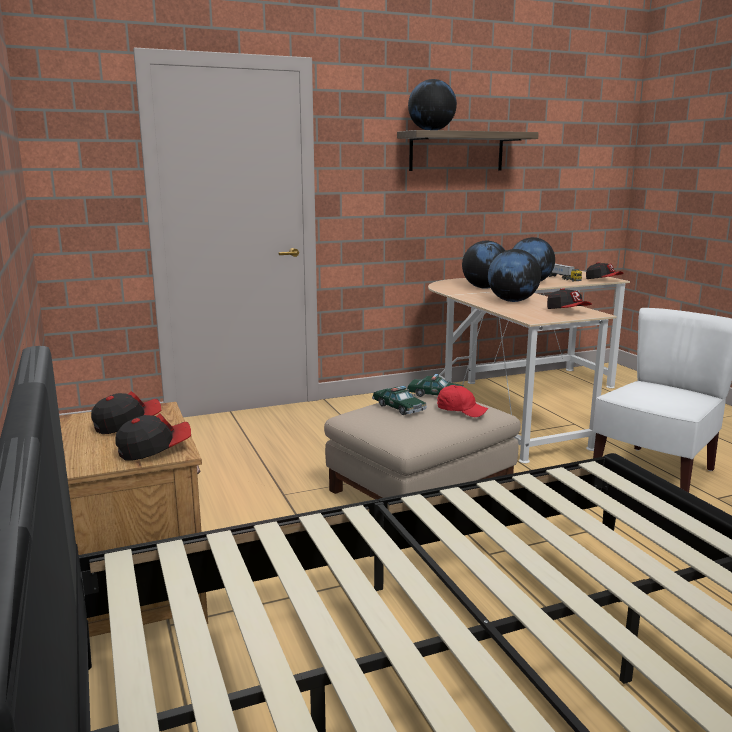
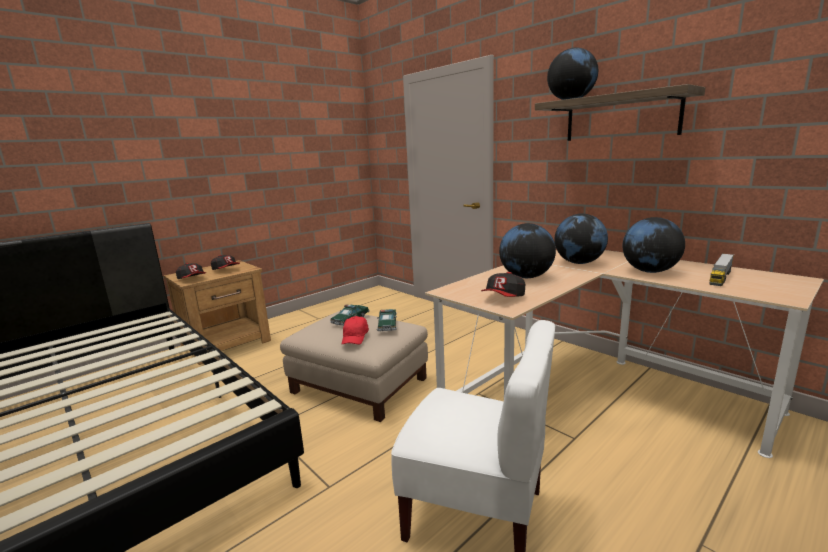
camera: 70 degrees right, 0 degrees up
(603, 280) = (762, 295): cap -> none

